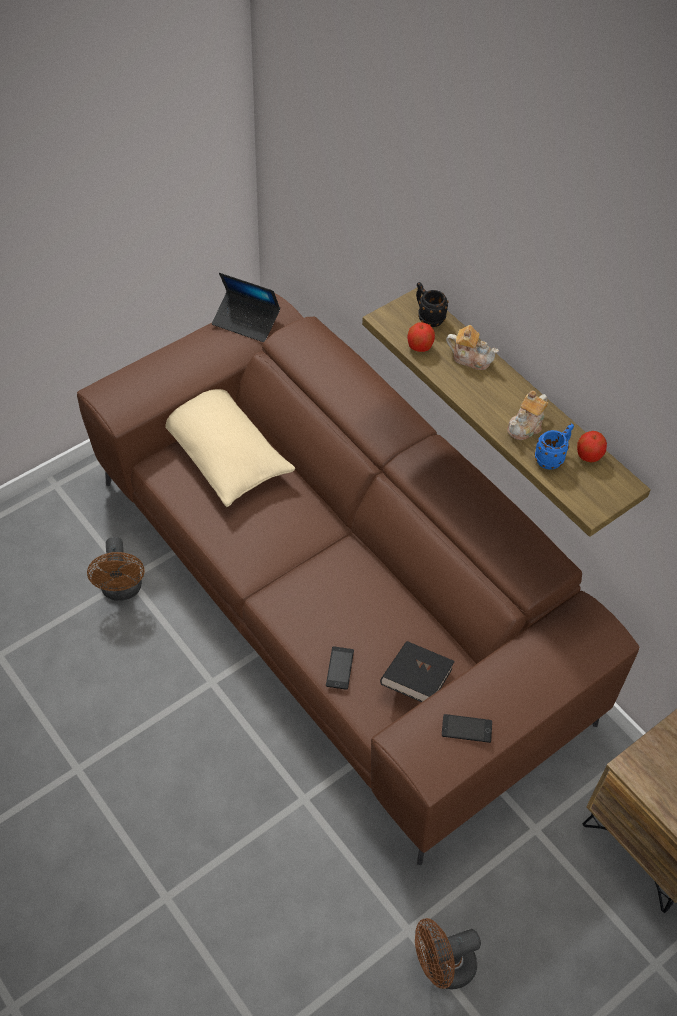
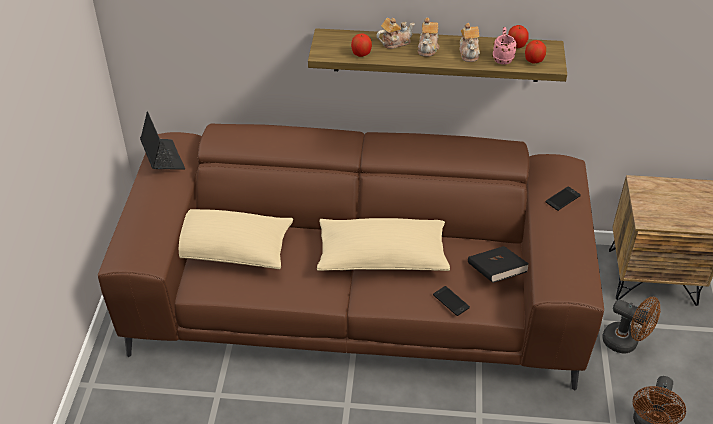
camera: 45 degrees left, 10 degrees down
(122, 590) = (222, 405): brown fan -> brown fan (626, 342)
(246, 321) = (163, 158): laptop -> laptop turned 90 degrees counterclockwise
(338, 573) = (382, 257): none -> beige pillow
(428, 317) = (343, 38): black mug -> none
(466, 728) = (572, 257): phone -> phone (563, 199)
(493, 389) = (428, 48): none -> teapot
(552, 458) = (502, 58): blue mug -> pink mug
(579, 487) = (533, 61): none -> apple

